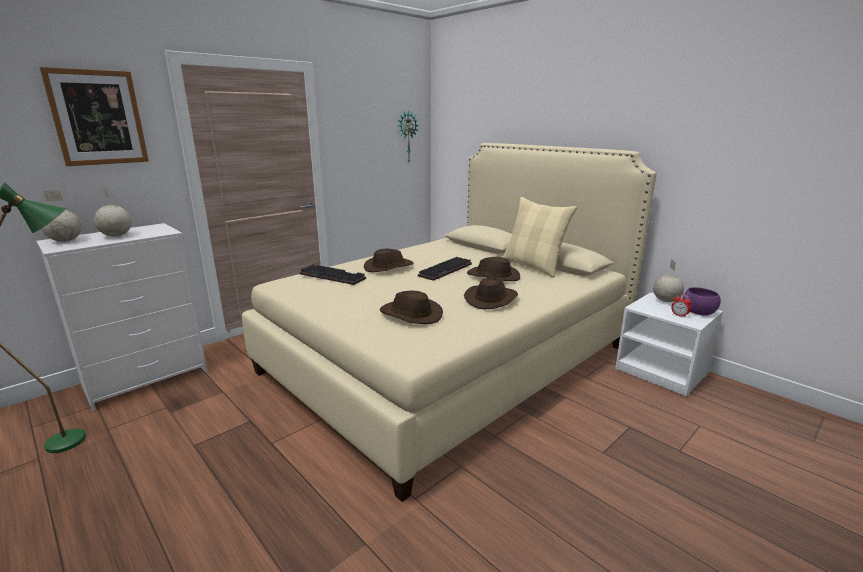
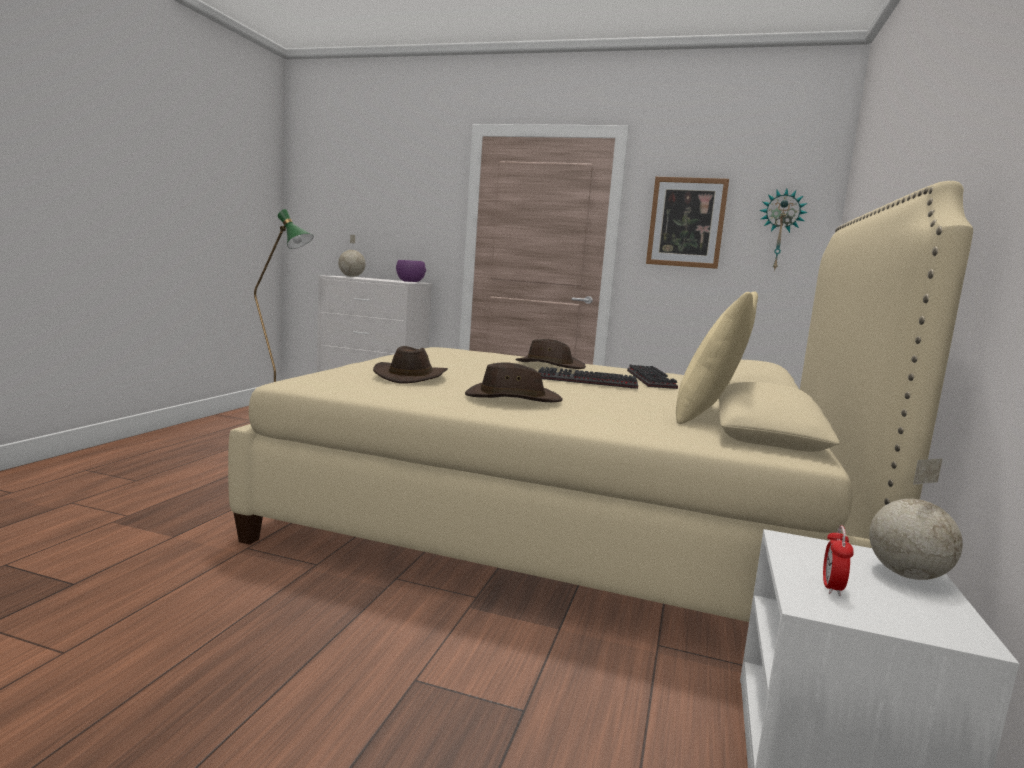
camera: 60 degrees right, 10 degrees down
(98, 118) = (410, 184): picture -> picture (686, 222)
(116, 236) = (377, 279): globe -> none
(334, 276) = (481, 354): keyboard -> keyboard (652, 380)
(493, 276) = (610, 398): brown hat -> none
(698, 312) = (914, 617): purple bowl -> purple bowl (410, 281)

